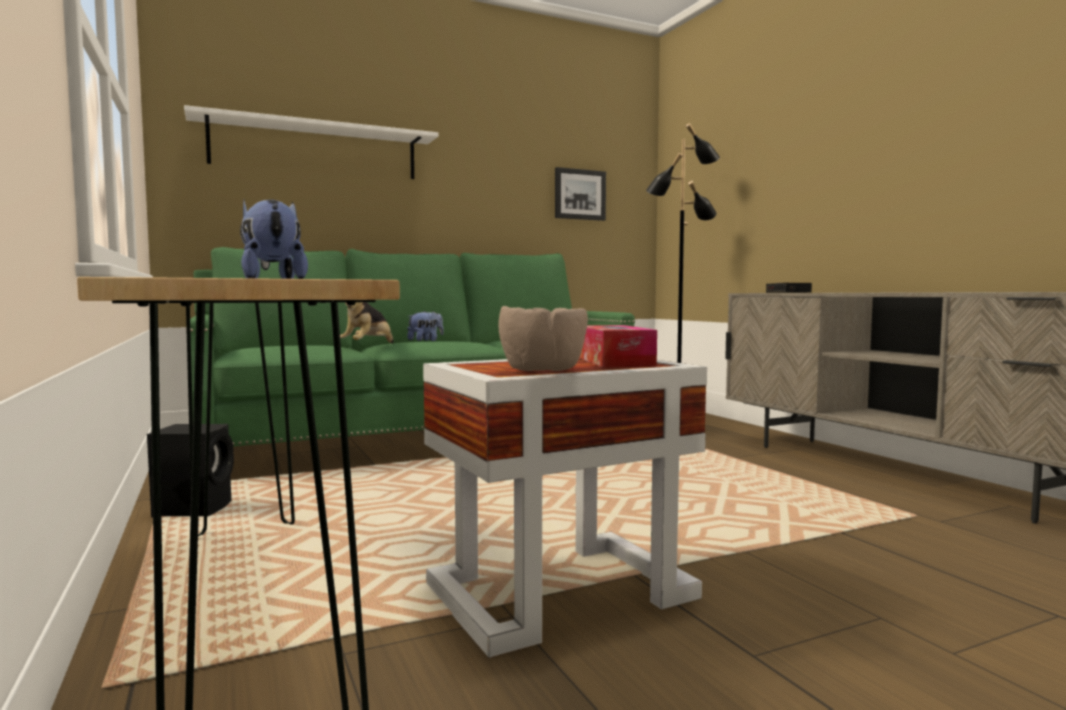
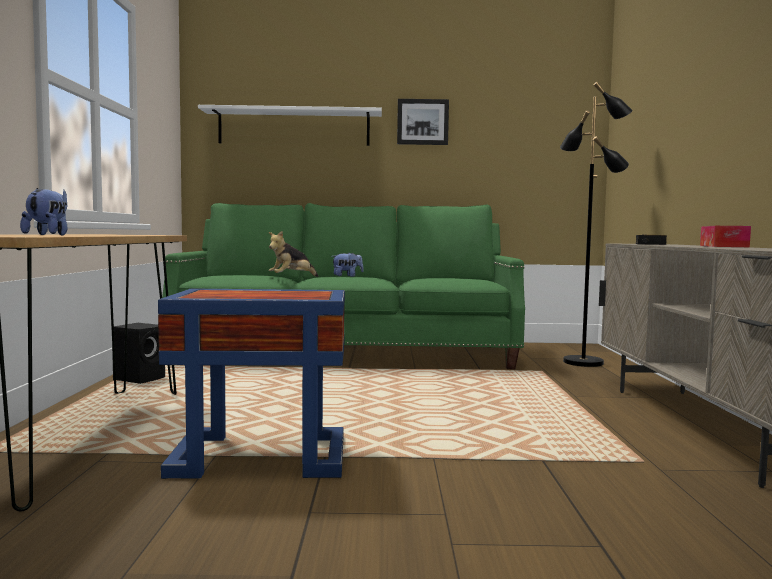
camera: 25 degrees right, 0 degrees up
(544, 371) = (220, 296): brown bowl -> none
(557, 592) = (258, 456): white side table -> blue side table
(579, 194) = (522, 150): picture -> picture (422, 122)
(614, 361) = (303, 294): tissue box -> tissue box (723, 246)

